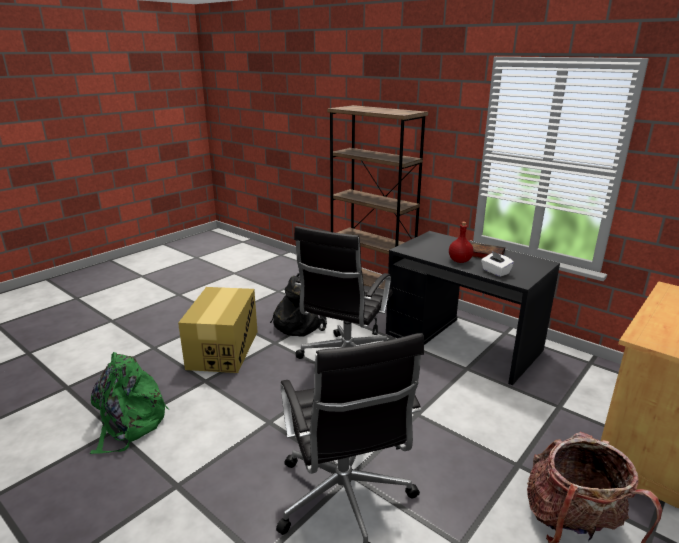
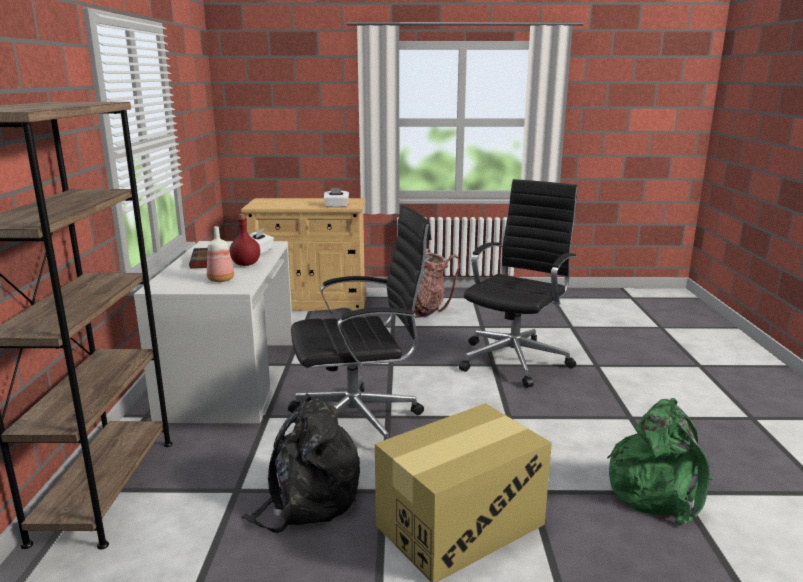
camera: 130 degrees left, 5 degrees down
(430, 249) = (220, 279): none -> bottle
(462, 341) = (231, 378): black desk -> white desk
(649, 329) = (336, 206): none -> white tissue box

